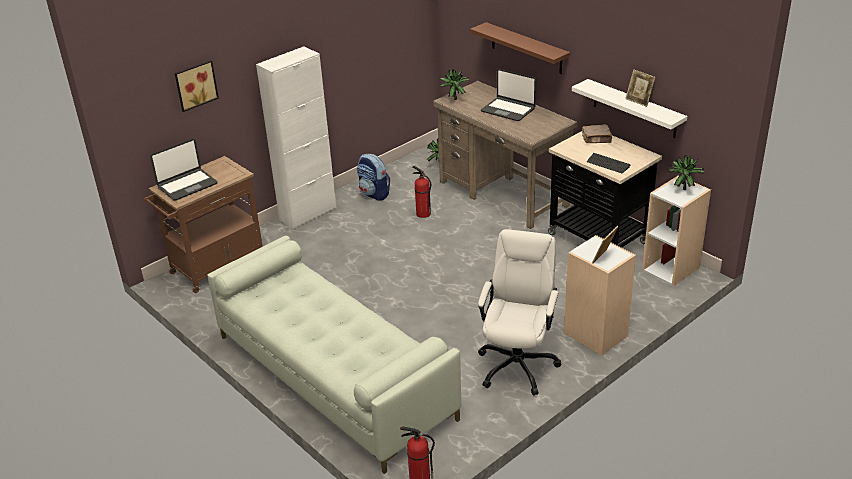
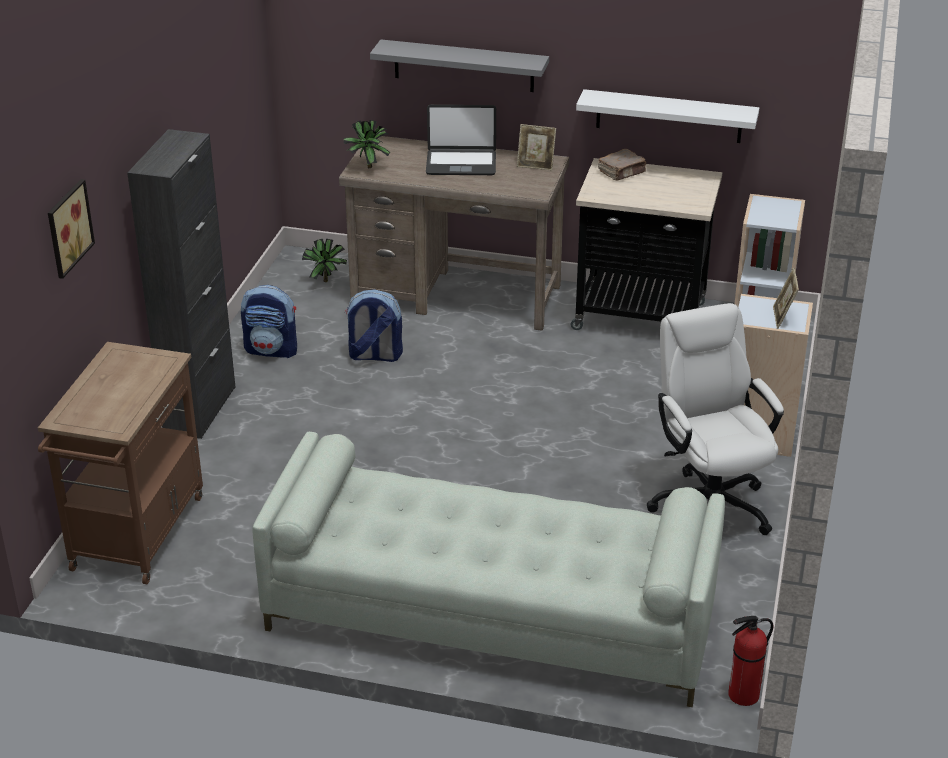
camera: 35 degrees left, 0 degrees up
(187, 185) = (101, 403): laptop -> none
(308, 214) = (200, 409): white cabinet -> black cabinet
(422, 213) = (374, 356): fire extinguisher -> backpack
(526, 48) = (464, 66): brown shelf -> grey shelf
(608, 164) = (672, 199): keyboard -> none
(639, 101) = (682, 103): picture frame -> picture frame (536, 165)
(683, 188) = (774, 207): potted plant -> none

